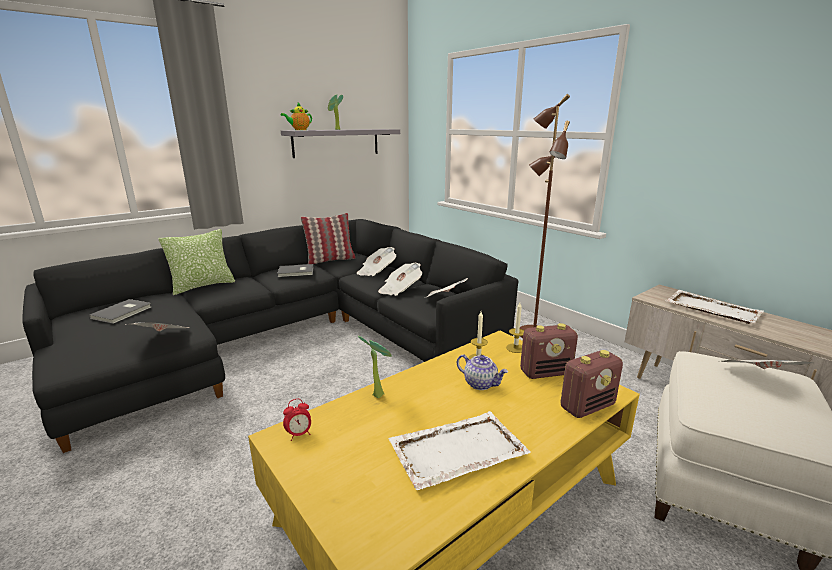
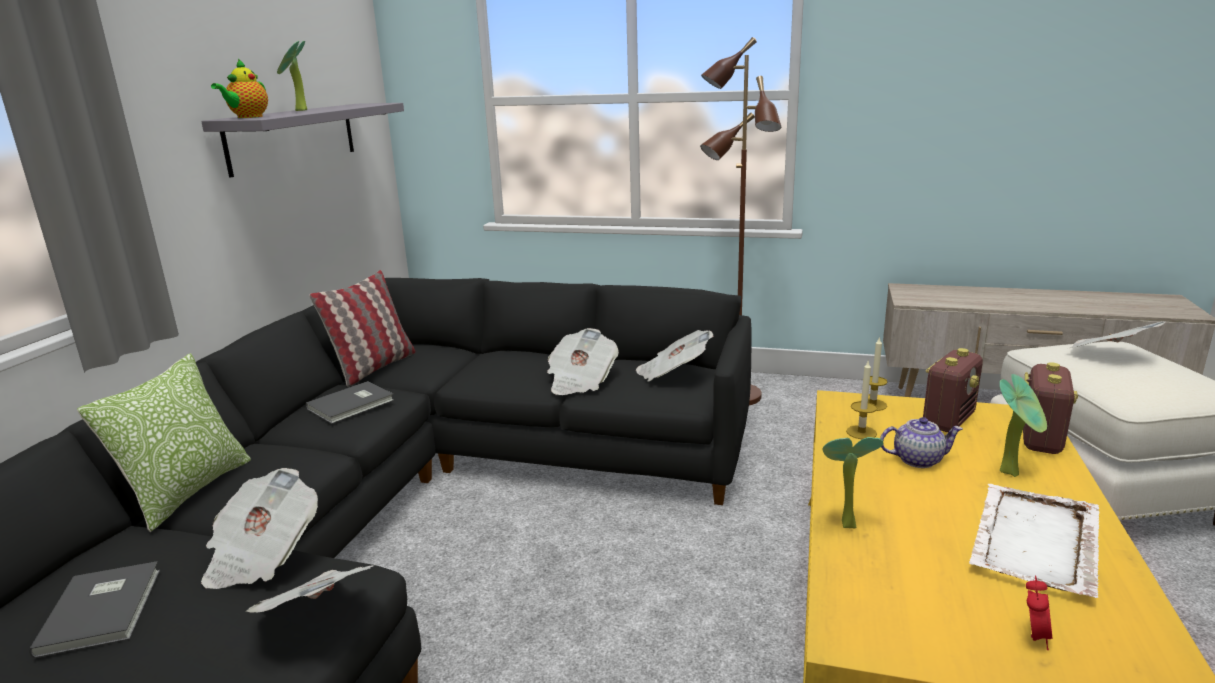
camera: 35 degrees left, 0 degrees up
(299, 434) = (862, 620): alarm clock -> alarm clock (1034, 637)
(376, 272) = (495, 364): newspaper -> newspaper (262, 555)
(525, 414) = (1012, 472): none -> potted plant
(711, 309) = (975, 297): white tray -> none

